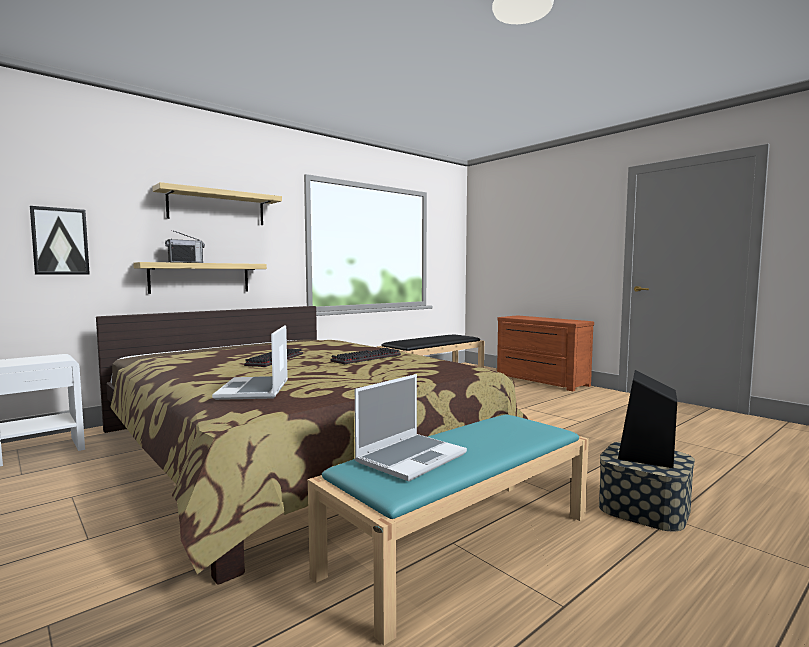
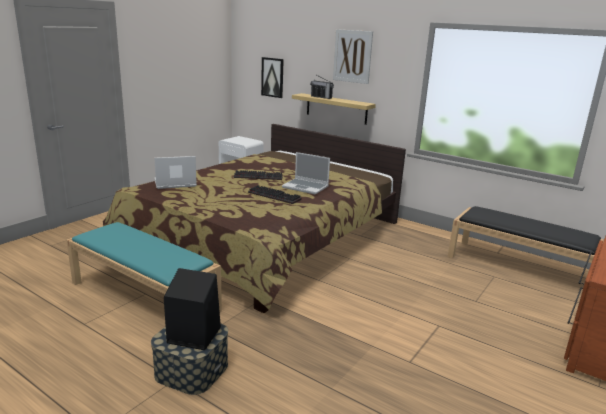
camera: 75 degrees right, 15 degrees up
(217, 207) = (352, 56): shelf -> picture
(411, 457) = (122, 235): laptop -> laptop (306, 187)

